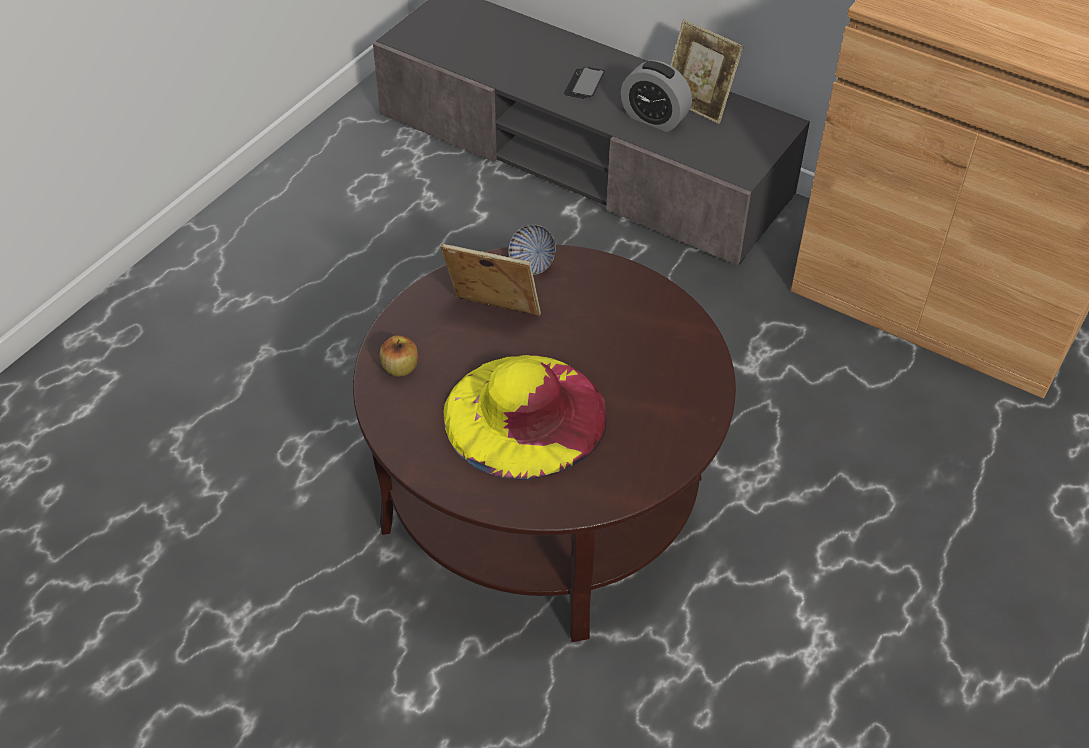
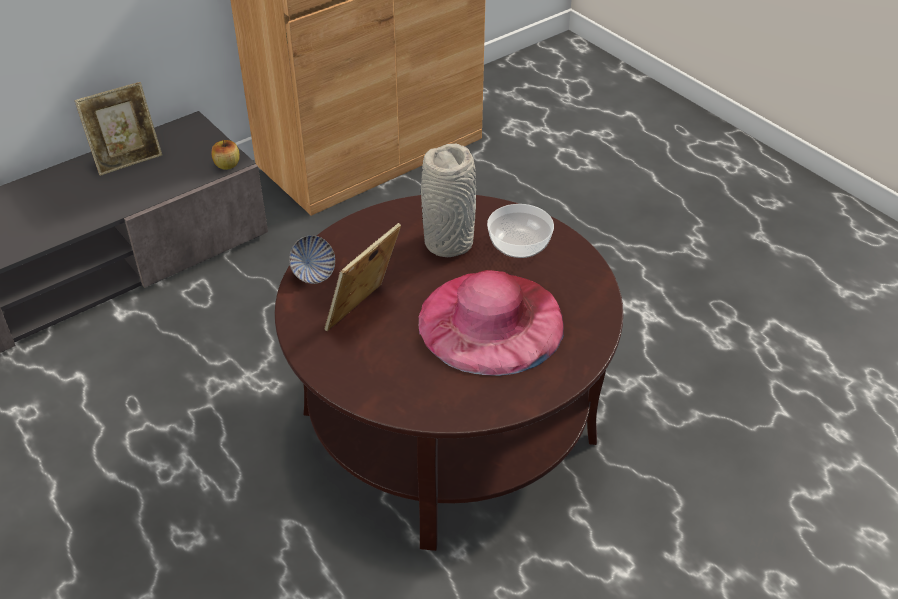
camera: 70 degrees left, 5 degrees down
(400, 368) = (396, 389): apple -> apple (227, 165)
(524, 415) = (491, 321): yellow hat -> pink hat
(584, 84) = (38, 215): phone -> none
(633, 349) = (448, 242): none -> grey vase
(654, 118) = (123, 187): alarm clock -> none
(659, 408) = (518, 244): none -> bowl

